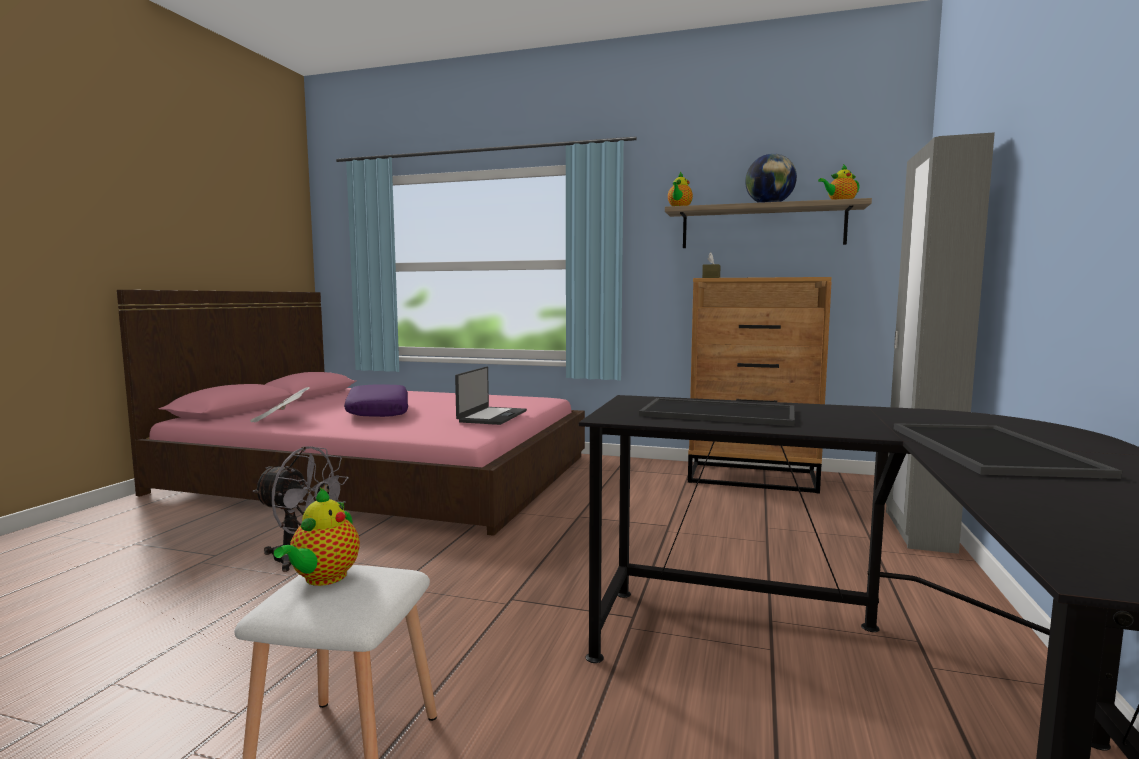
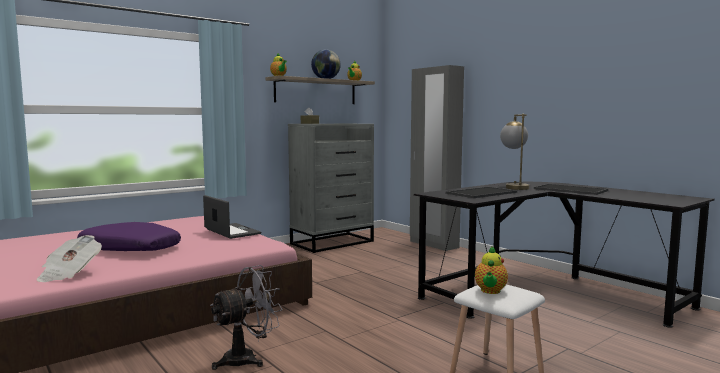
camera: 55 degrees left, 0 degrees up
(323, 579) = (490, 291): teapot -> teapot turned 60 degrees clockwise
(753, 477) = (333, 242): brown dresser -> grey dresser
(874, 418) = (514, 187): none -> table lamp

